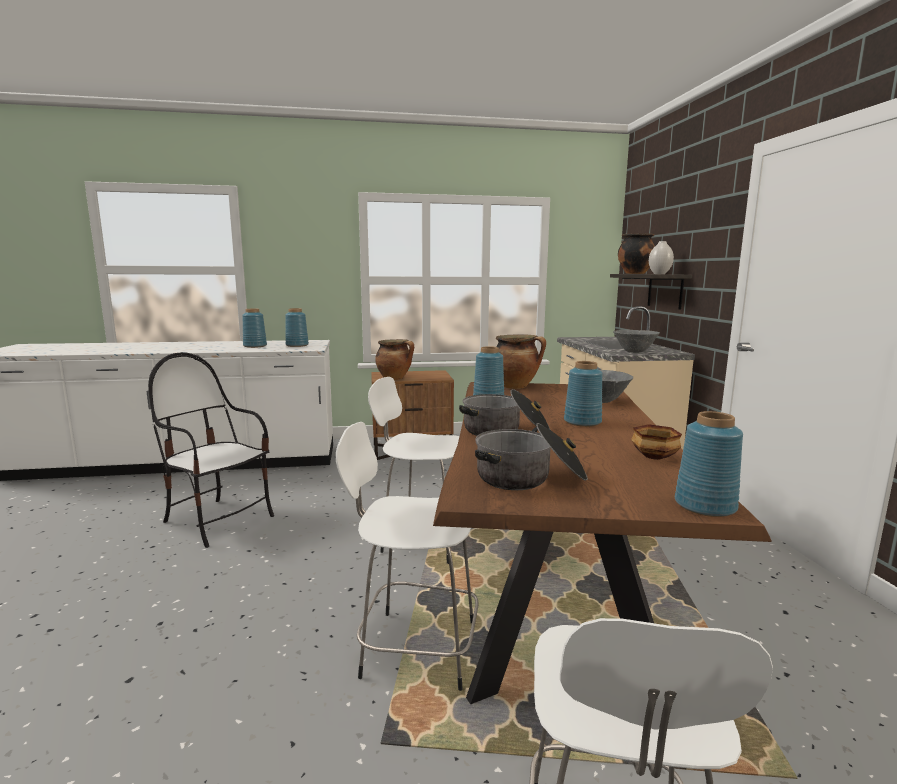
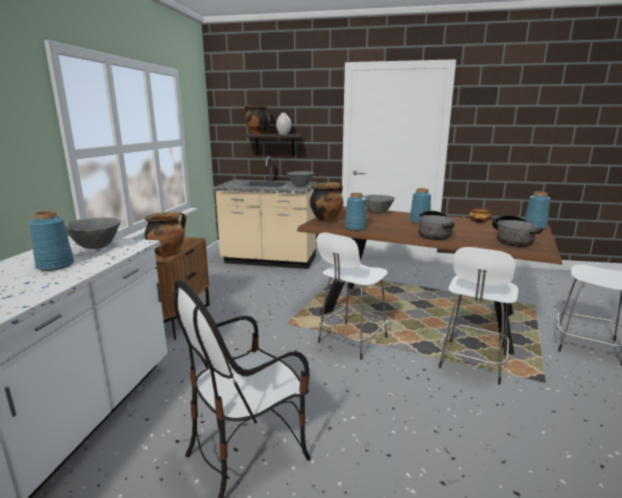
camera: 70 degrees left, 5 degrees up
(297, 345) = (96, 247): blue vase -> grey bowl

